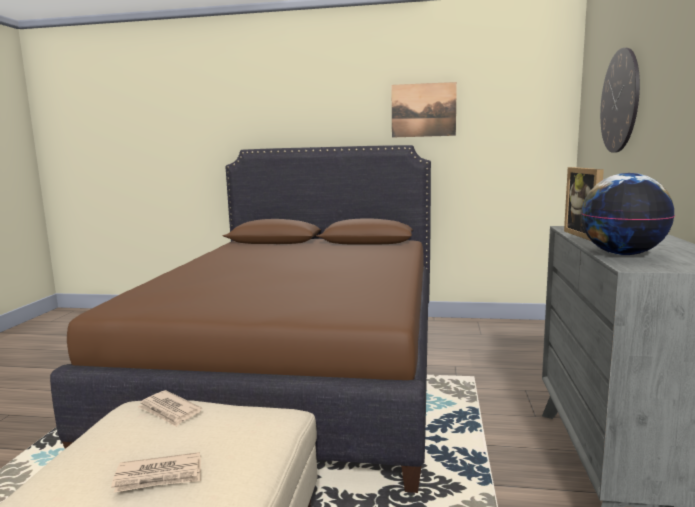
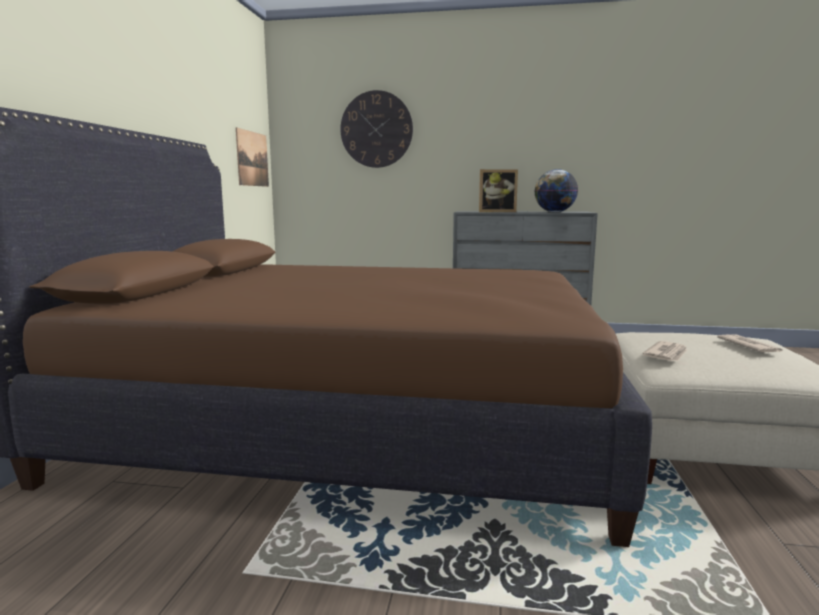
camera: 90 degrees left, 0 degrees up
(423, 110) = (192, 101): picture -> picture (252, 159)

